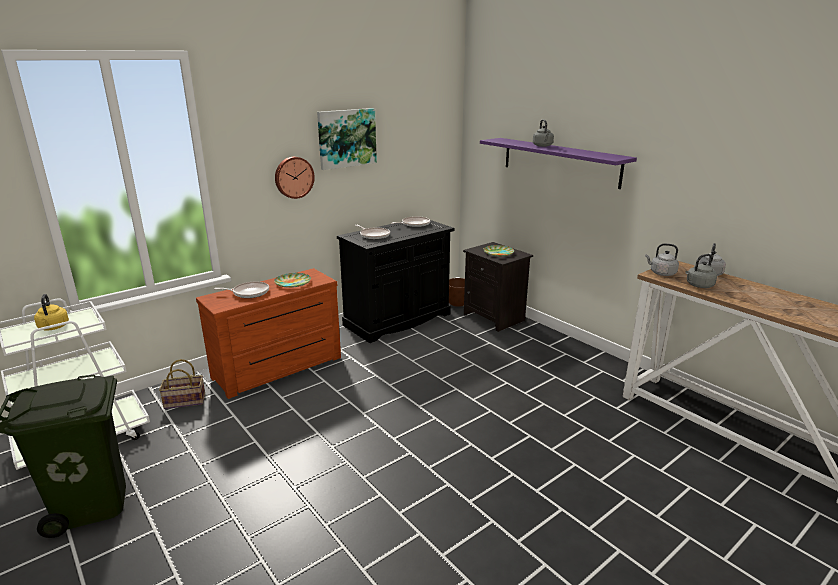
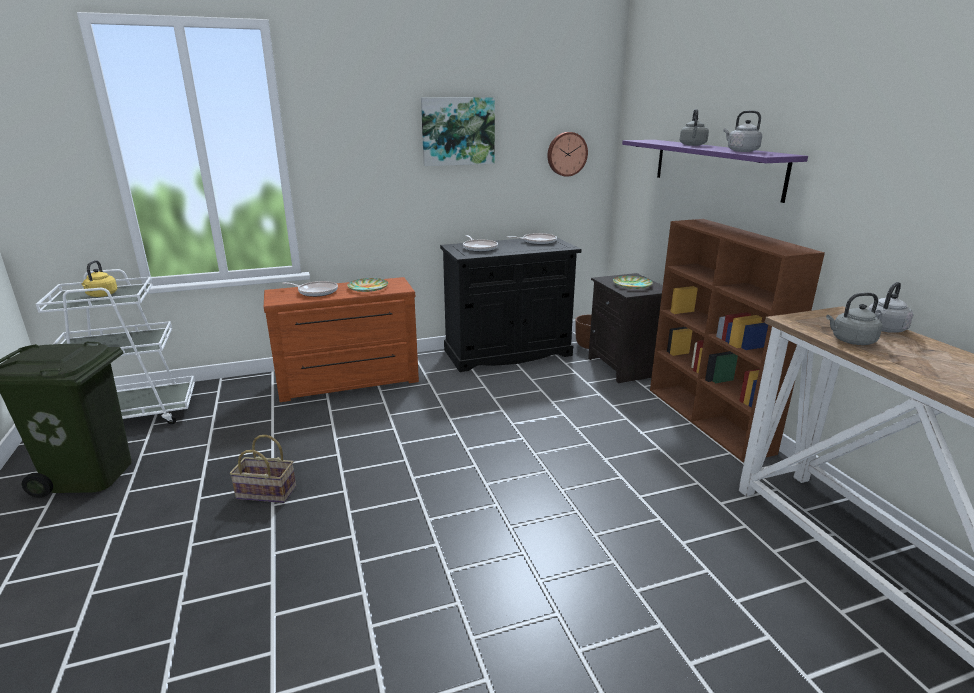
camera: 20 degrees right, 0 degrees up
(183, 402) = (238, 397): basket -> basket (264, 493)
(293, 177) = (389, 171): wall clock -> wall clock (566, 154)
(576, 349) = (708, 420): none -> brown bookcase
(661, 273) = (804, 319): grey kettle -> grey kettle (741, 151)

